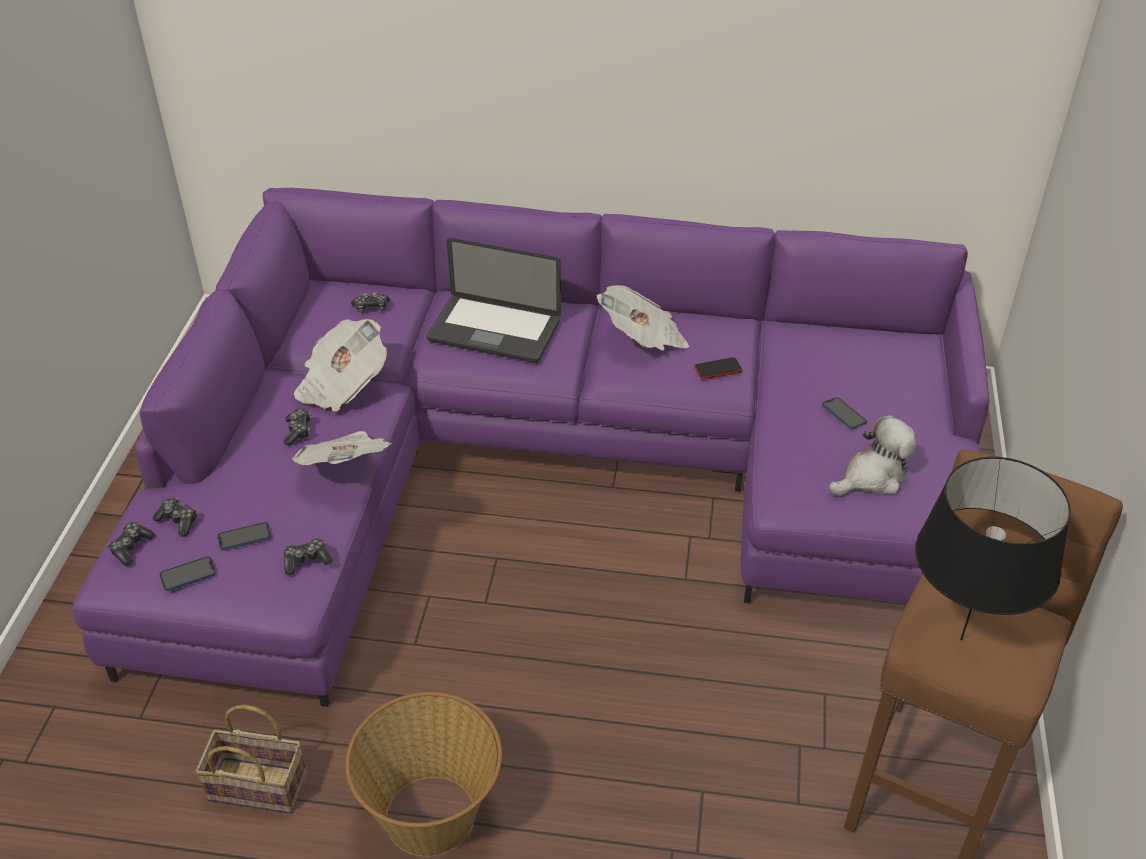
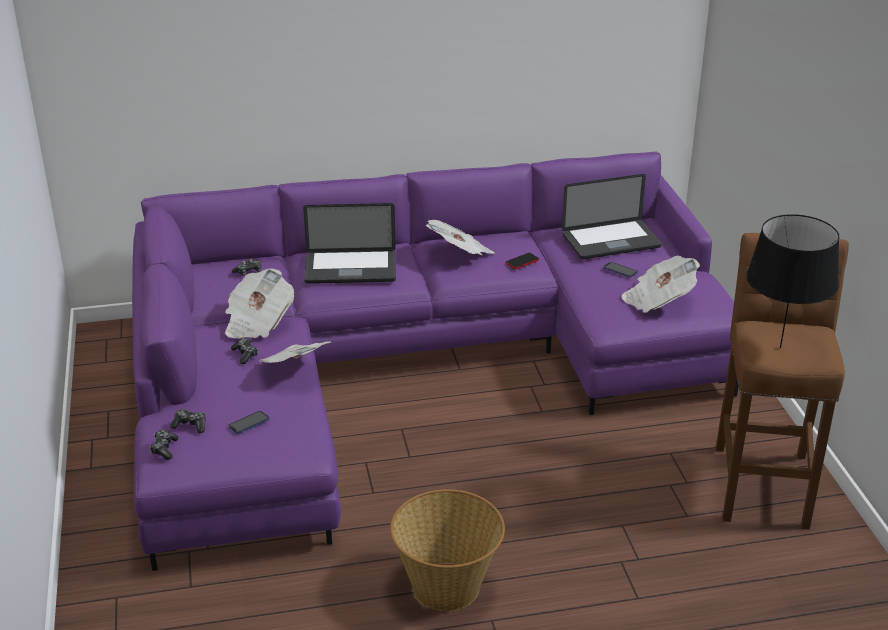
camera: 20 degrees left, 10 degrees down
(188, 575) = (221, 453): phone -> none
(260, 785) = (311, 602): basket -> none
(306, 561) = (303, 427): game controller -> none
(856, 363) = (611, 241): none -> laptop
(872, 476) = (658, 300): plush toy -> newspaper

